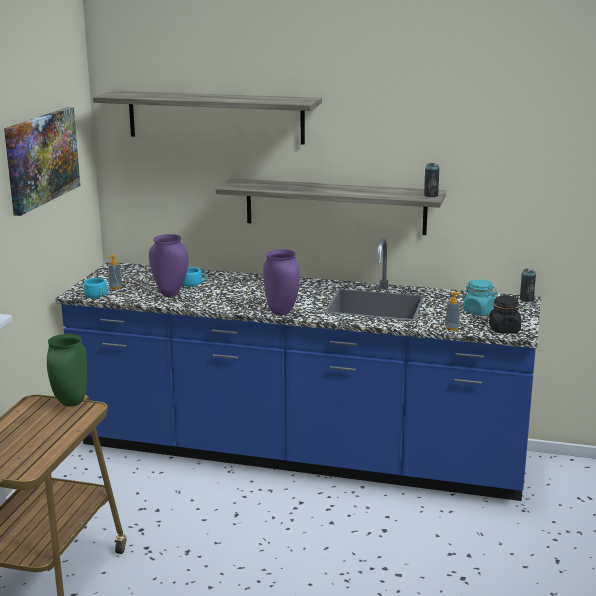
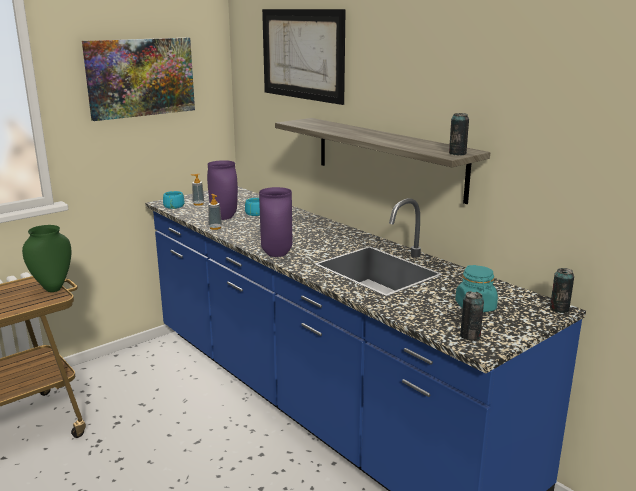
camera: 35 degrees right, 0 degrees up
(215, 117) = (302, 54): shelf -> picture
(452, 328) = (410, 316): soap dispenser -> soap dispenser (215, 228)
(504, 329) = (470, 336): black jar -> can

